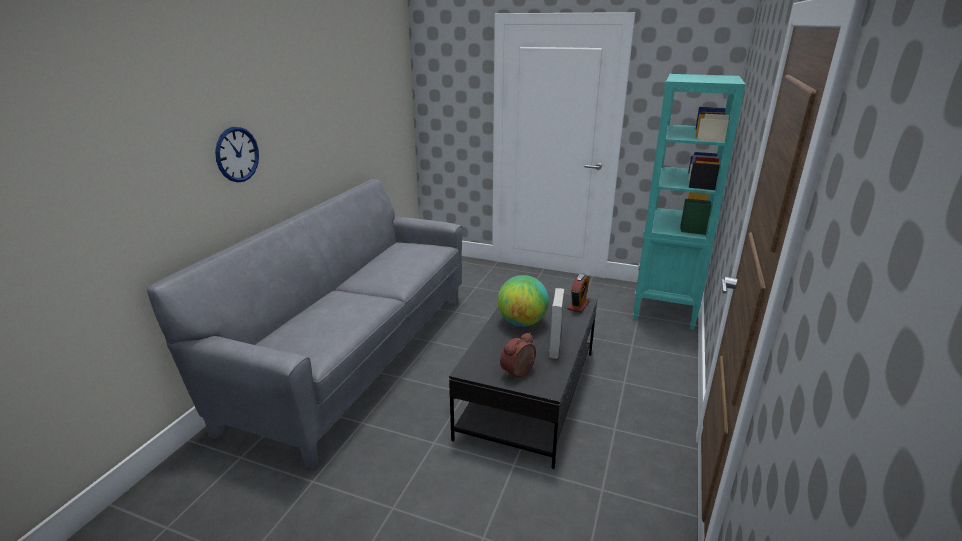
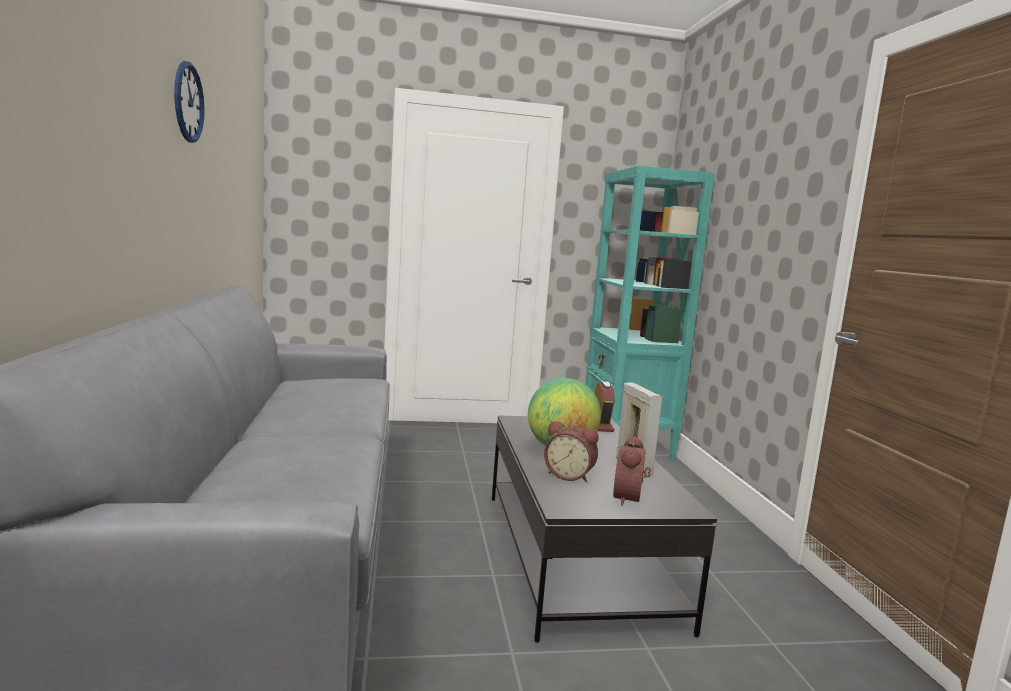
camera: 30 degrees left, 15 degrees down
(237, 154) = (102, 165): wall clock -> wall clock (188, 102)
(501, 346) = (569, 475): none -> alarm clock

